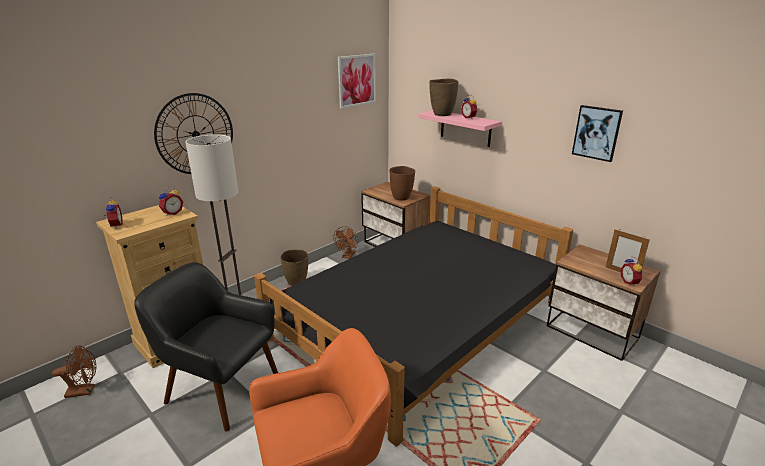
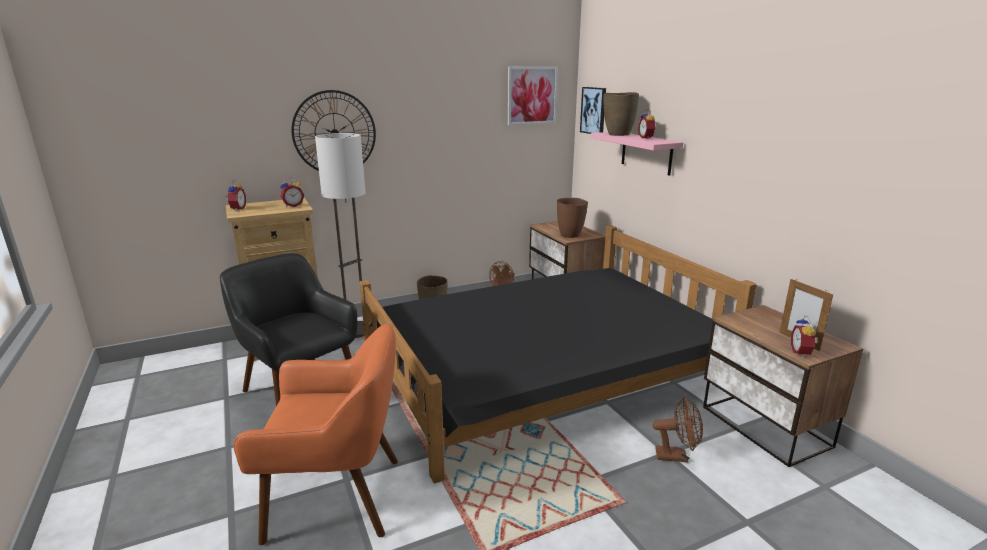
camera: 20 degrees right, 5 degrees down
(85, 391) = (188, 367): brown fan -> brown fan (676, 456)
(597, 133) = (788, 152): picture -> picture (593, 110)

